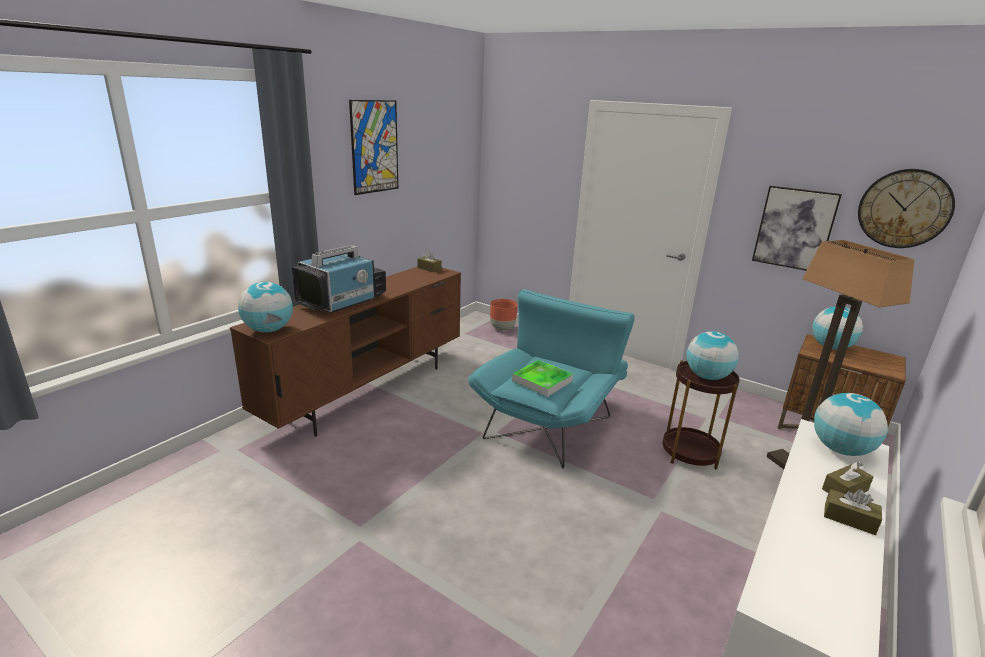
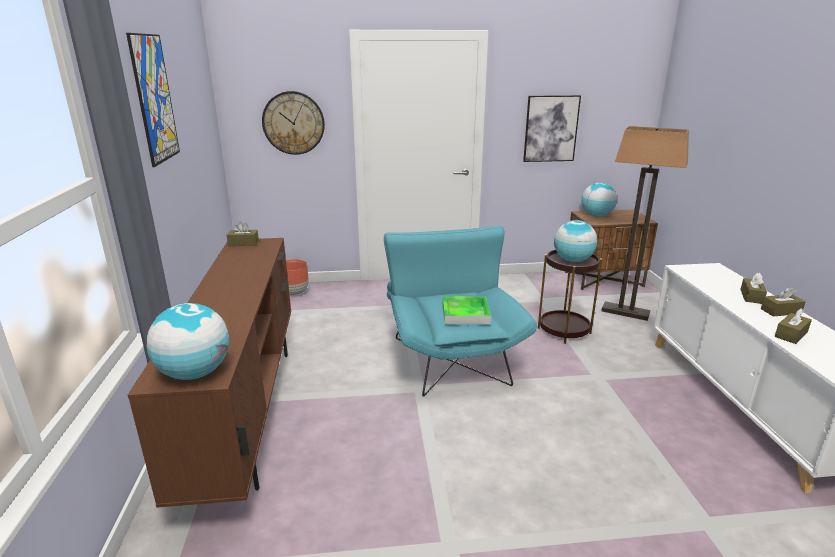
camera: 40 degrees left, 0 degrees up
(343, 301) = (220, 307): television -> none
(801, 540) = (791, 334): none -> brown tissue box
(840, 450) = (710, 275): globe -> none
(904, 208) = (620, 100): wall clock -> wall clock (293, 123)

